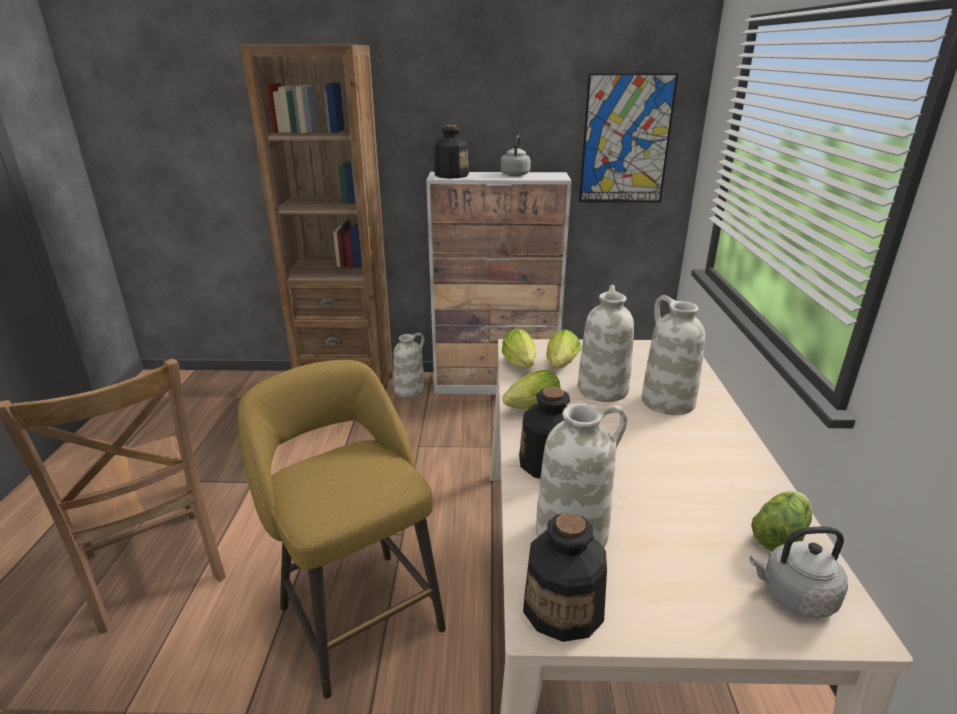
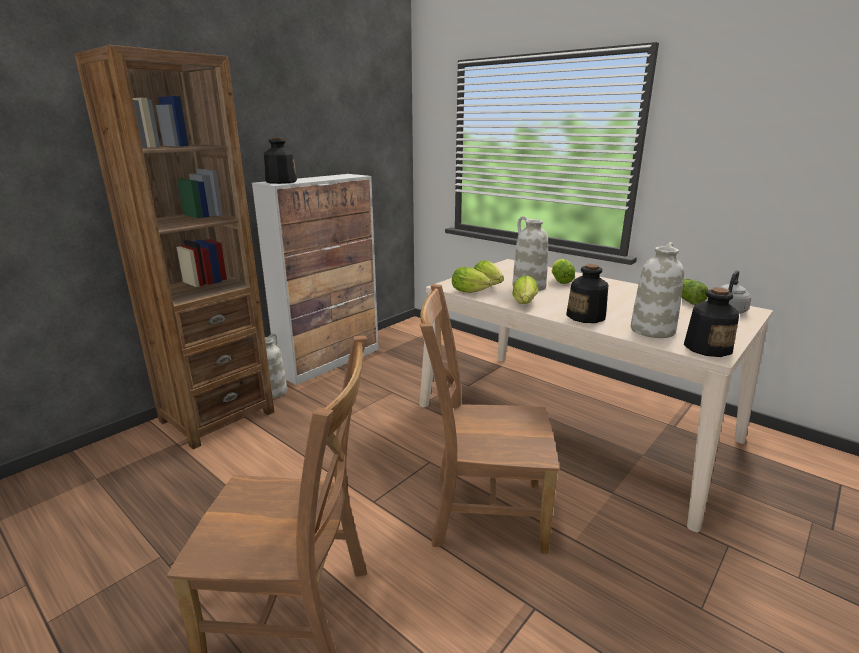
camera: 50 degrees left, 5 degrees down
(357, 612) = (482, 511): yellow stool -> brown chair
(515, 174) = (323, 177): grey kettle -> none
(625, 140) = (376, 147): picture -> none
(666, 401) = (560, 281): white vase -> lettuce

